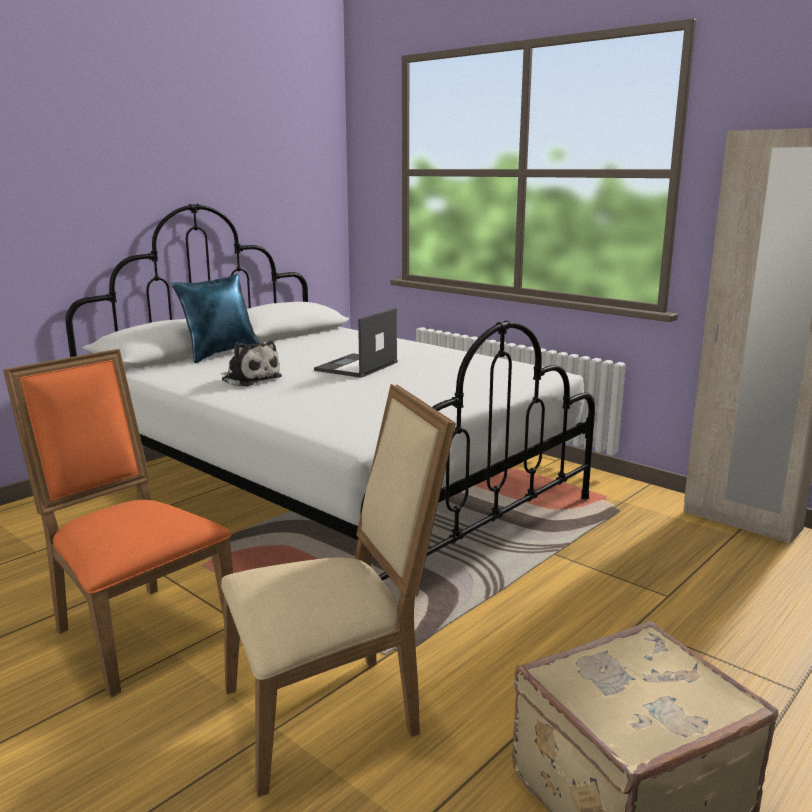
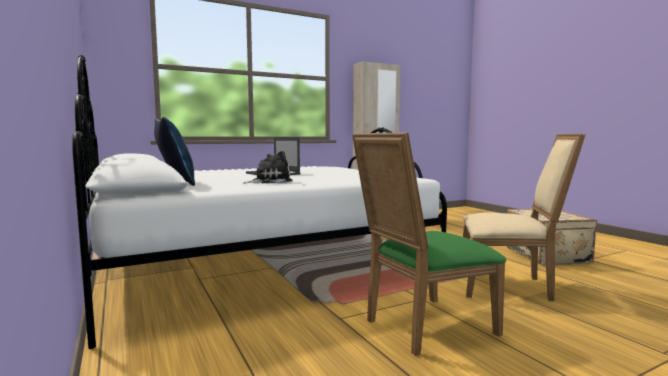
camera: 70 degrees left, 10 degrees down
(136, 630) = (423, 327): orange chair -> green chair
(332, 712) = (508, 286): beige chair -> beige chair turned 105 degrees clockwise

